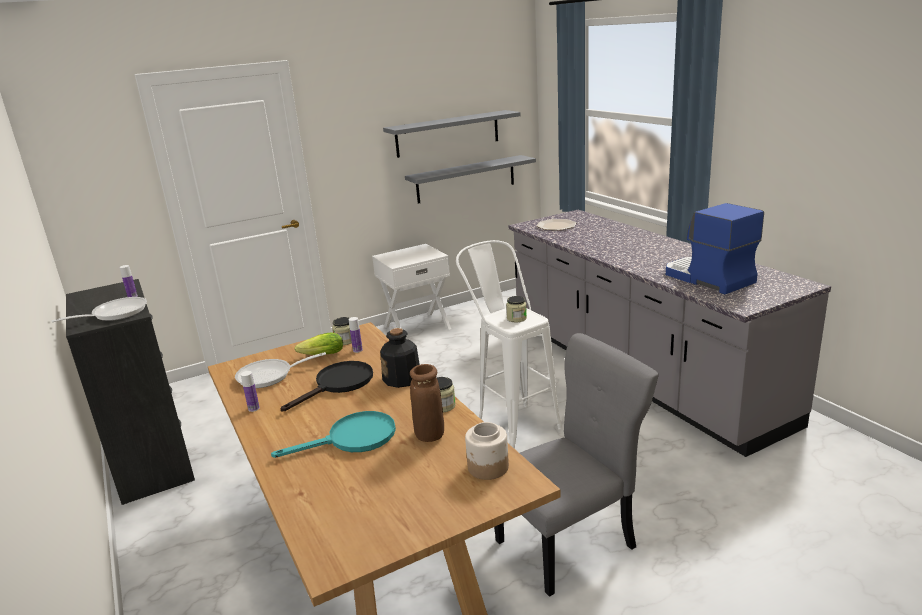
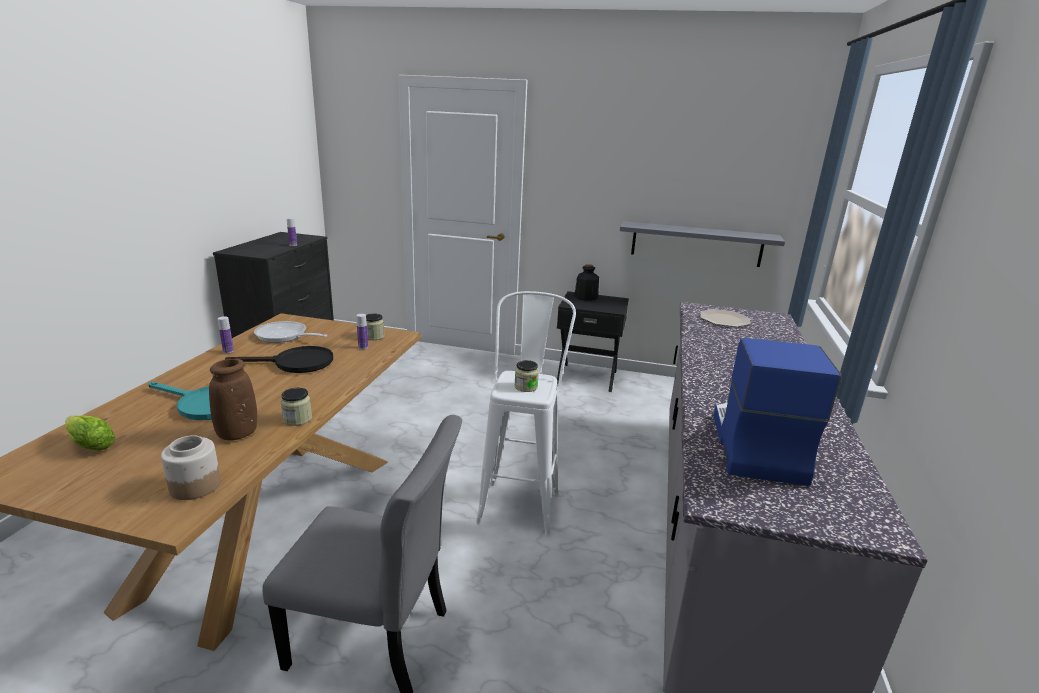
camera: 40 degrees right, 0 degrees up
(115, 314) = (259, 250): frying pan -> none
(320, 355) = (337, 338): lettuce -> lettuce (89, 443)
(402, 378) = (331, 383): bottle -> bottle (586, 297)
(416, 327) = (587, 376): white nightstand -> black nightstand
(447, 133) = (685, 188): grey shelf -> none

